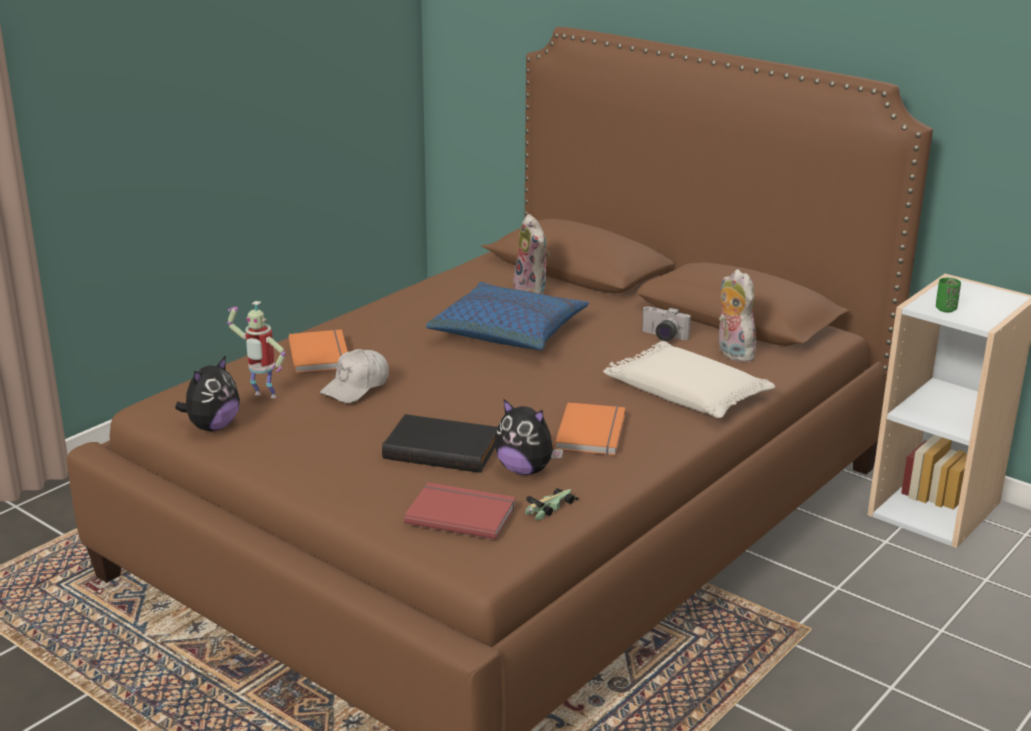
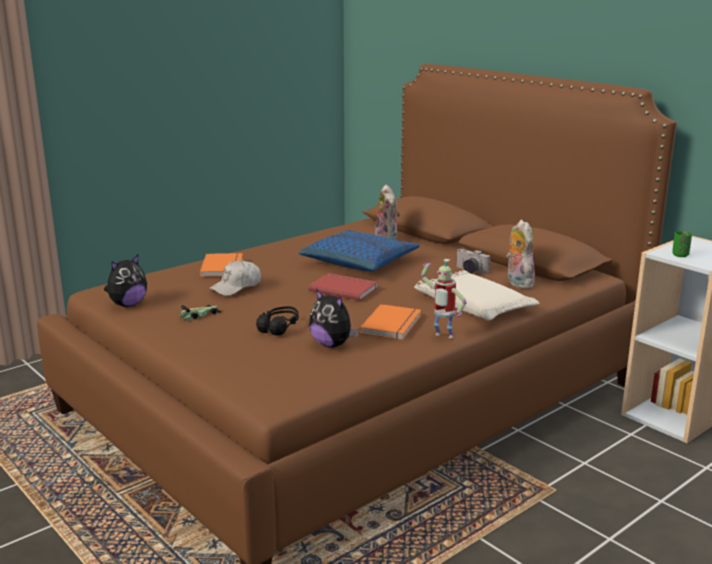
camera: 10 degrees right, 5 degrees down
(263, 397) = (170, 289): toy robot -> toy robot (442, 337)
(443, 448) = (279, 327): black book -> black headphones
(461, 513) = (271, 368): red book -> red book (344, 288)
(549, 507) = (339, 369): toy car -> toy car (199, 315)

